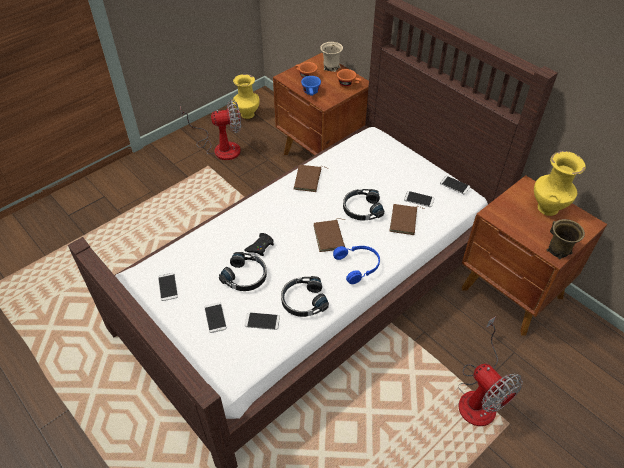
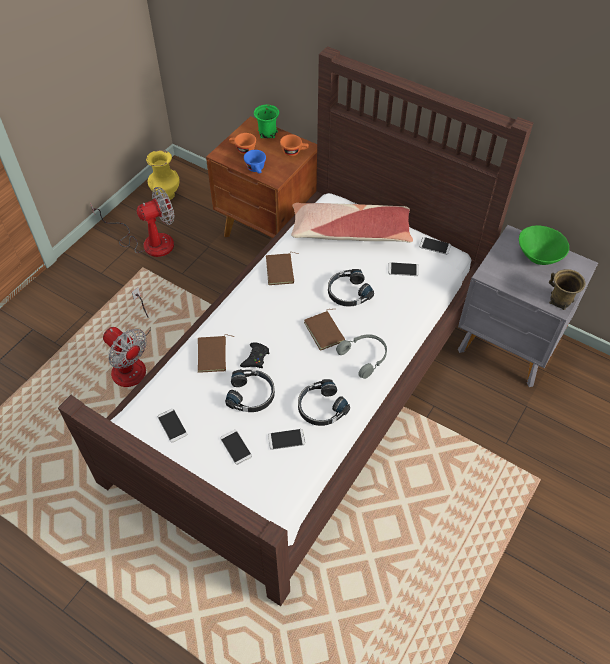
camera: 15 degrees left, 5 degrees up
(331, 67) = (267, 133): beige mug -> green mug
(358, 266) = (365, 357): blue headphones -> grey headphones
(381, 160) = (350, 232): none -> pillow
(404, 221) = (396, 297): brown book -> brown book (213, 356)
(478, 396) = (504, 459): fan -> fan (131, 362)
(511, 294) = (508, 346): brown nightstand -> grey nightstand
(547, 207) = (538, 256): yellow vase -> green bowl

